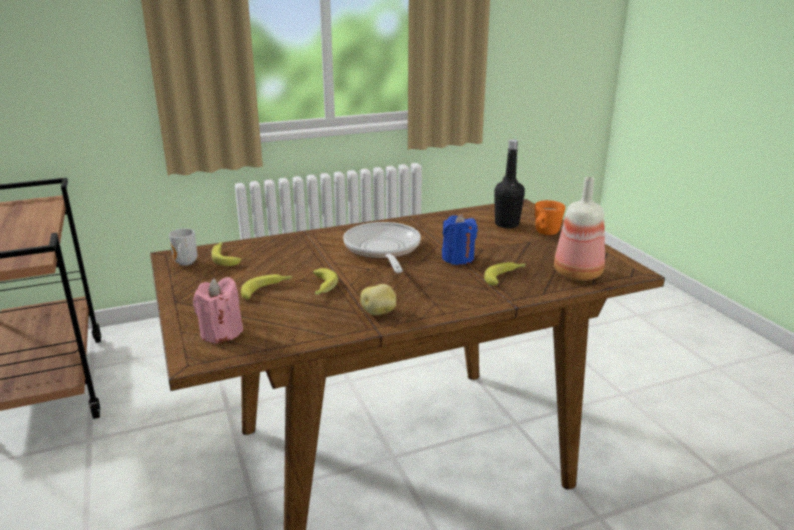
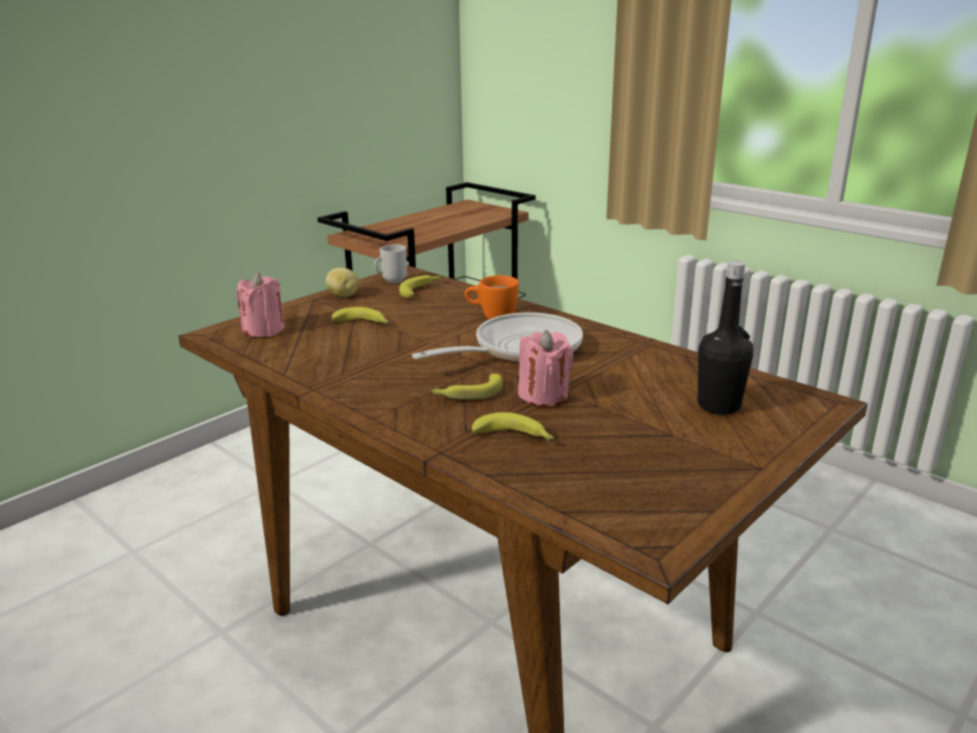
camera: 65 degrees right, 0 degrees up
(321, 287) = (388, 344): banana -> banana (467, 394)
(379, 312) = (349, 383): potato -> potato (343, 295)
(458, 258) = (544, 395): blue candle -> pink candle
(544, 233) = (723, 441): orange mug -> orange mug (491, 316)
(578, 274) = (587, 494): bottle -> none

